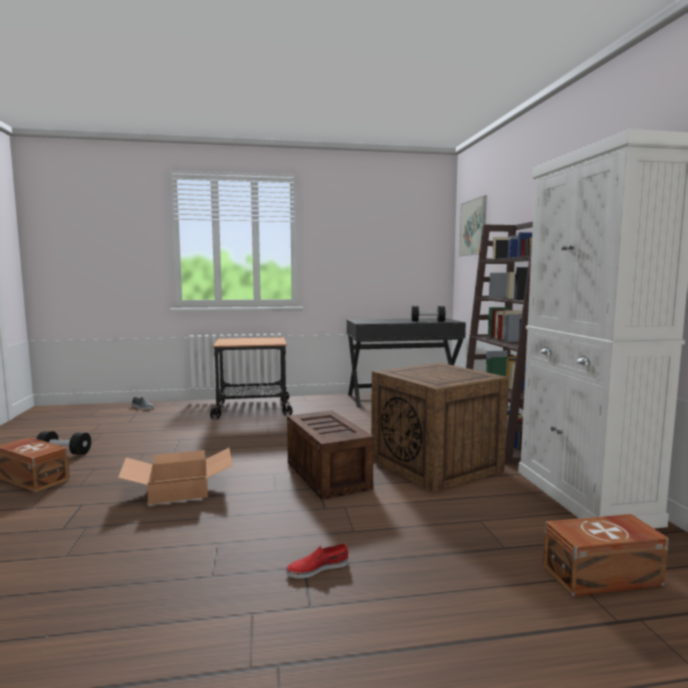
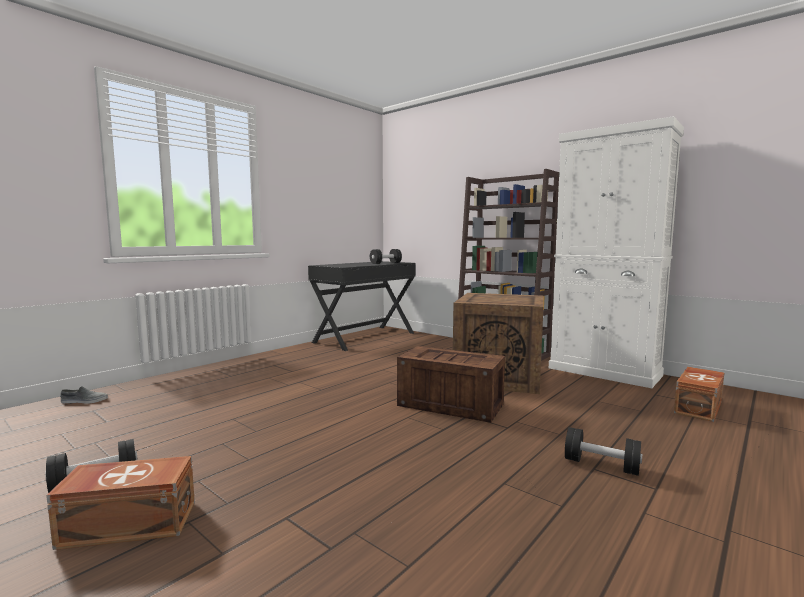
camera: 40 degrees left, 0 degrees up
(180, 488) = (358, 458): cardboard box -> none
(252, 409) = (246, 372): cart -> none
(317, 568) = (601, 465): red shoe -> black dumbbell
(473, 227) = (414, 180): picture -> none

